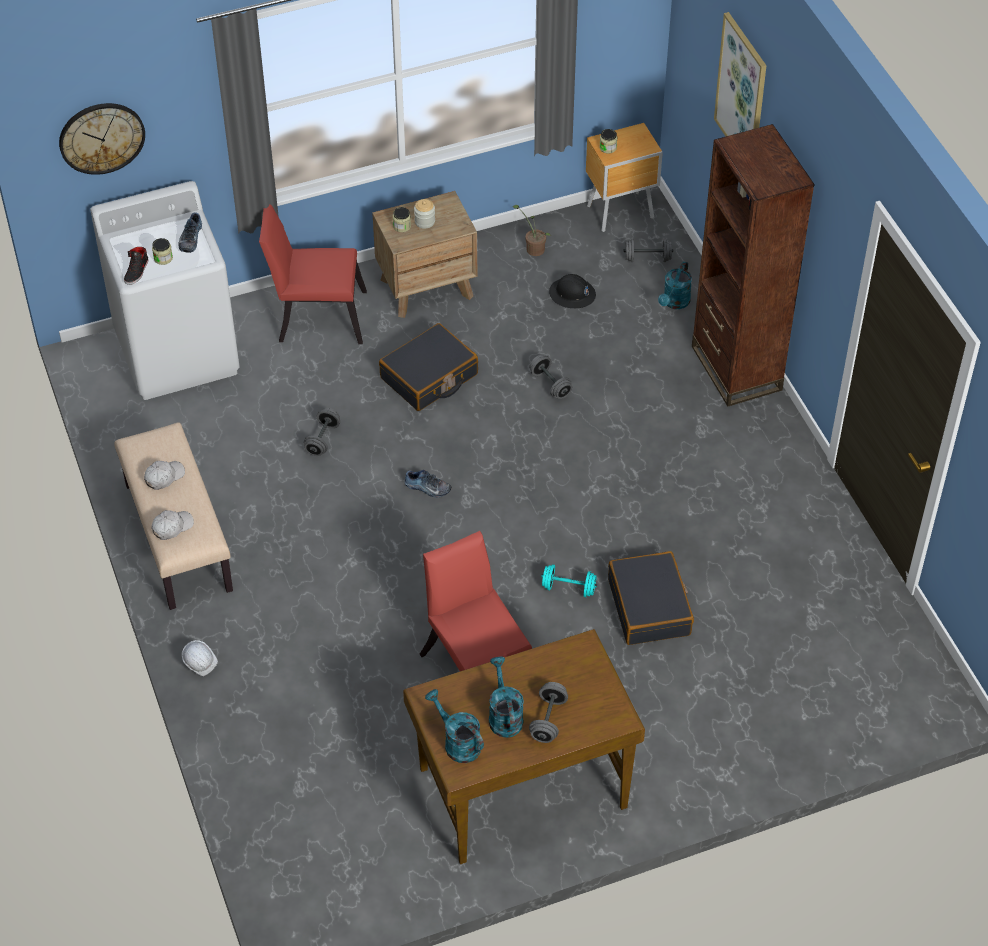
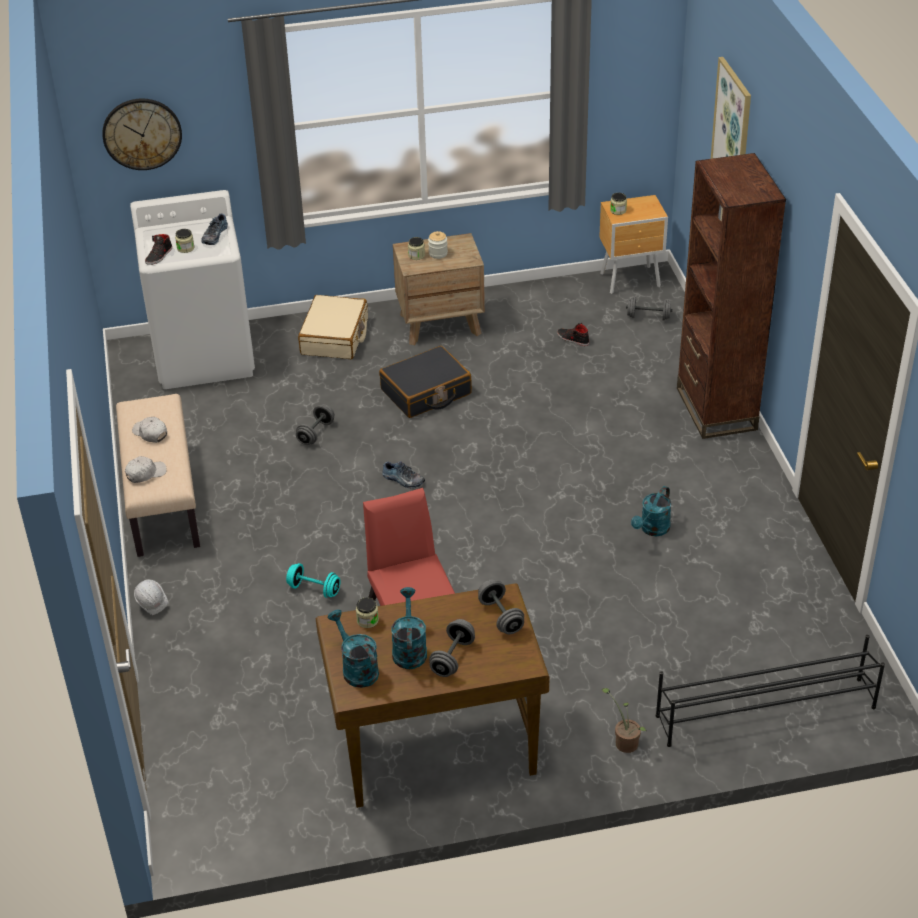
camera: 10 degrees right, 10 degrees down
(164, 477) = (150, 433): white cap -> white cap turned 105 degrees counterclockwise
(316, 315) = (335, 337): red chair -> beige suitcase
(456, 688) = (367, 620): none -> jar
(533, 247) = (544, 301): potted plant -> potted plant (624, 741)
(550, 384) = (537, 407): grey dumbbell -> grey dumbbell (501, 616)
(568, 588) = (518, 575): turquoise dumbbell -> turquoise dumbbell (314, 589)
(572, 294) = (572, 339): black hard hat -> black shoe
(649, 607) = (594, 598): black suitcase -> none
(674, 303) = (667, 353): turquoise watering can -> turquoise watering can (652, 530)
(834, 714) = (764, 711): none -> black shoe rack

